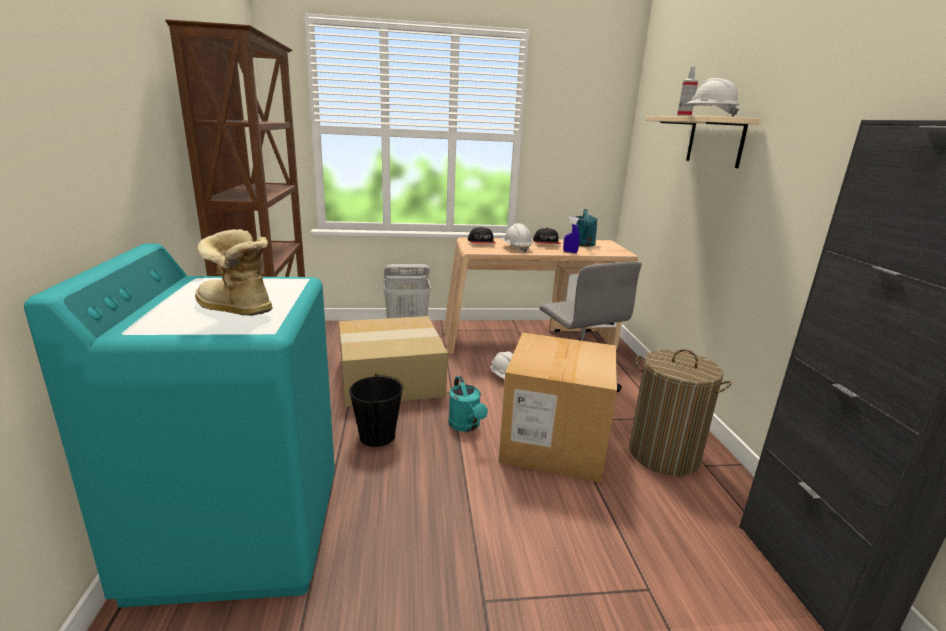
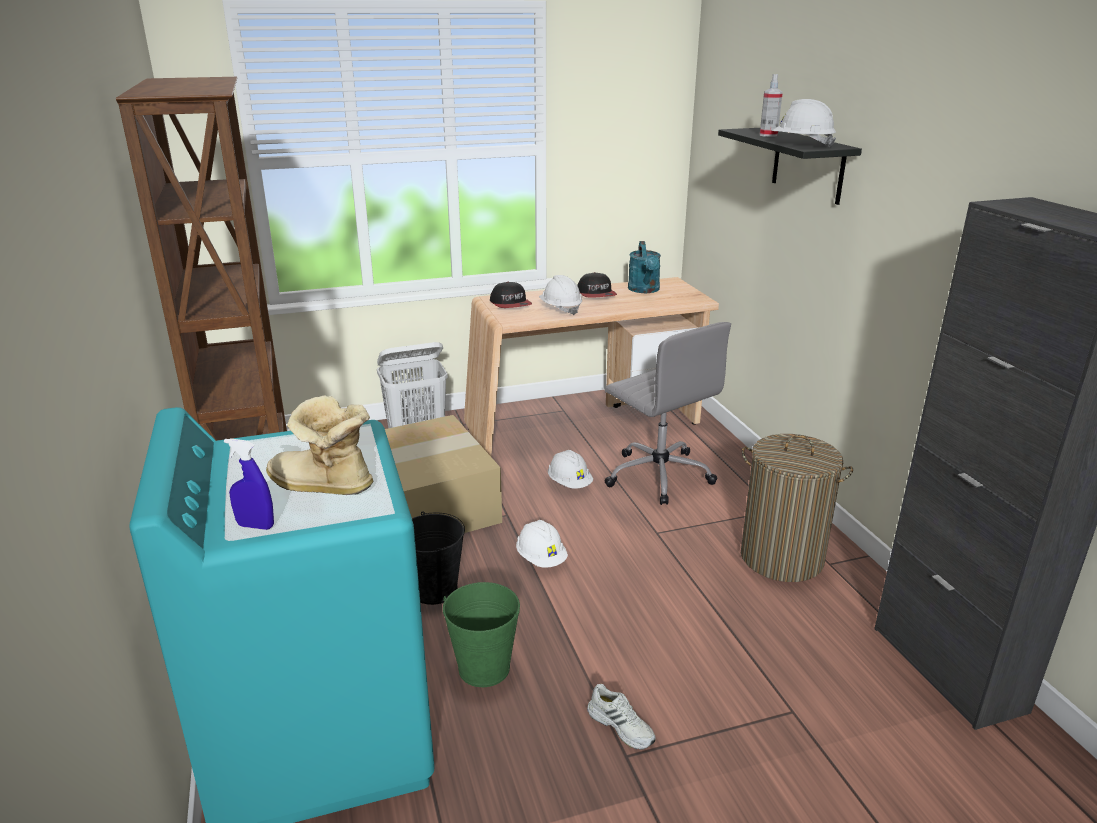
camera: 10 degrees left, 5 degrees up
(391, 501) = (484, 668): none -> green bucket
(466, 426) = (541, 559): turquoise watering can -> white hard hat
(488, 572) = (622, 726): none -> white shoe
(554, 443) = (653, 564): cardboard box -> none
(570, 252) = (632, 307): blue spray bottle -> blue spray bottle (255, 526)
(715, 141) = (808, 165): beige shelf -> black shelf

